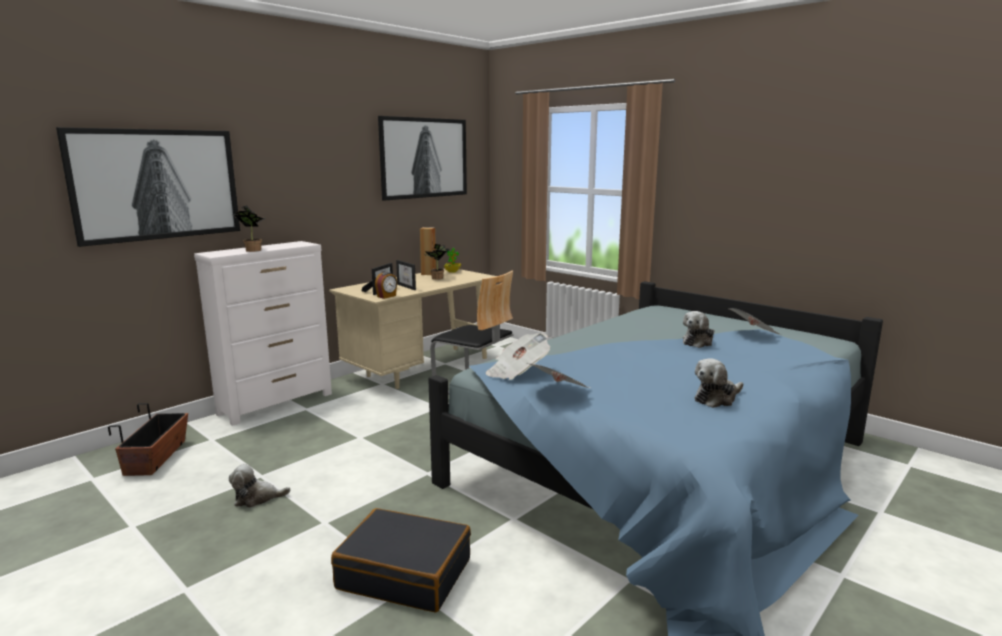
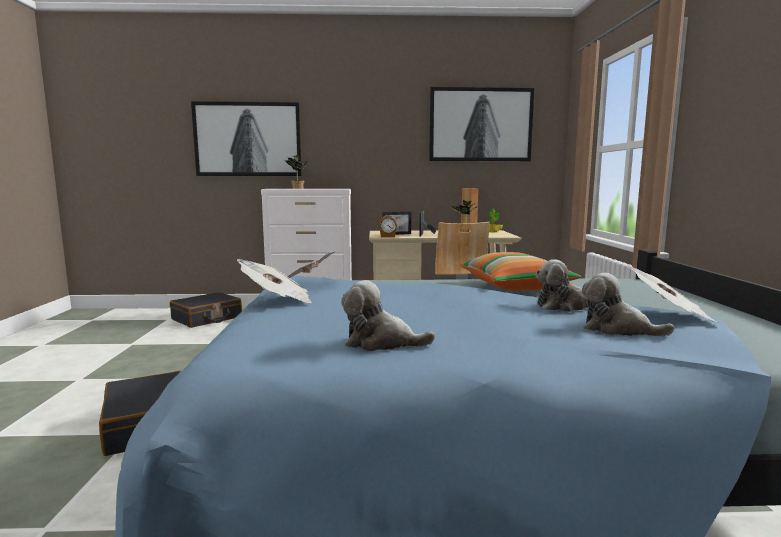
camera: 45 degrees right, 5 degrees down
(157, 457) = (207, 318): planter -> black suitcase
(257, 498) = (194, 352): plush toy -> plush toy (617, 329)
(625, 332) = (515, 286): none -> pillow

